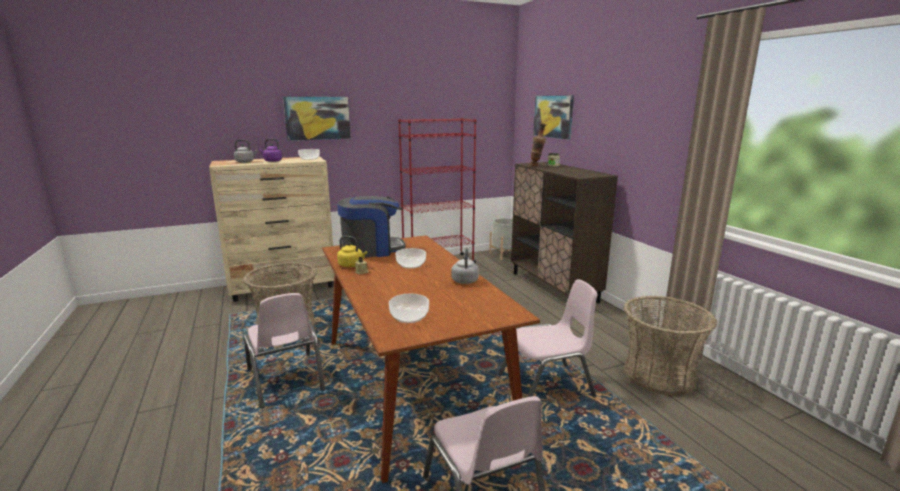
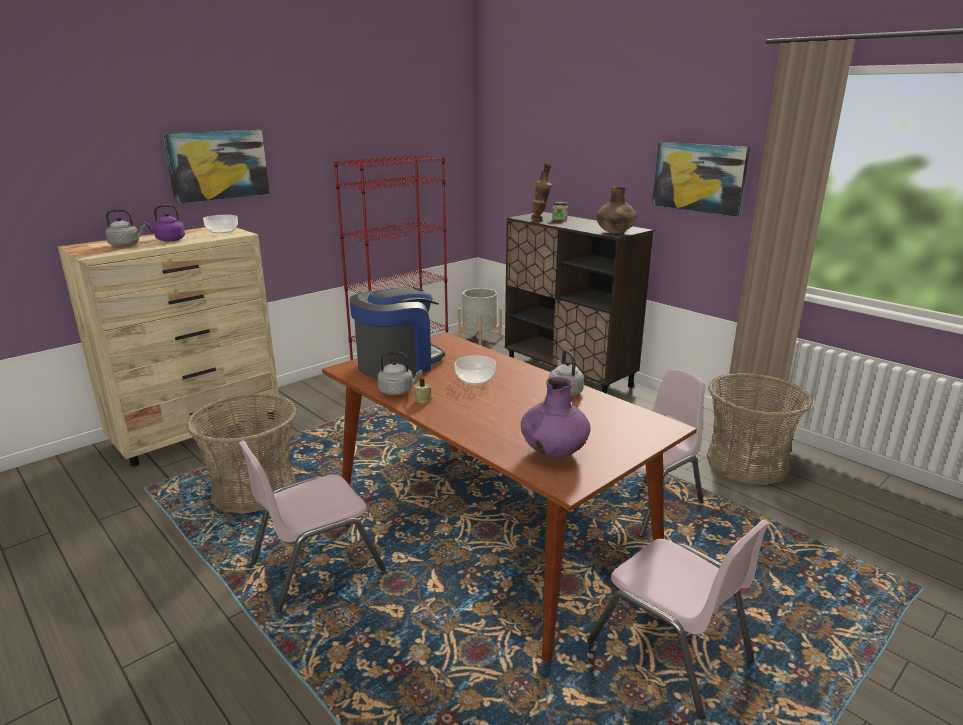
camera: 20 degrees left, 5 degrees up
(285, 380) = (316, 566): pink chair -> pink chair turned 105 degrees clockwise
(352, 265) = (398, 391): yellow kettle -> grey kettle
(409, 316) = (553, 452): bowl -> purple vase
(553, 116) = (545, 151): picture -> picture (699, 177)
(581, 175) = (615, 233): none -> brown vase

